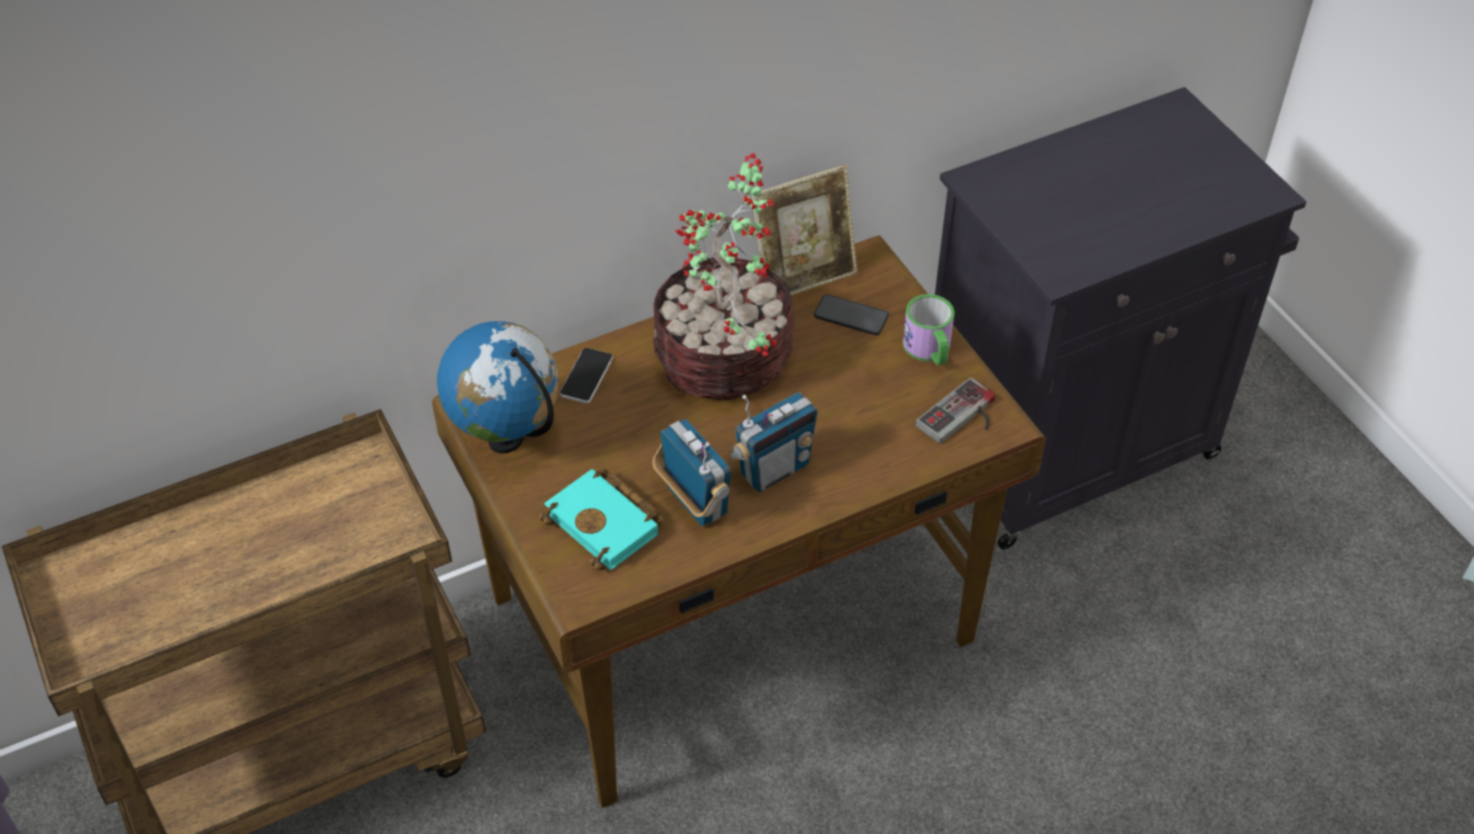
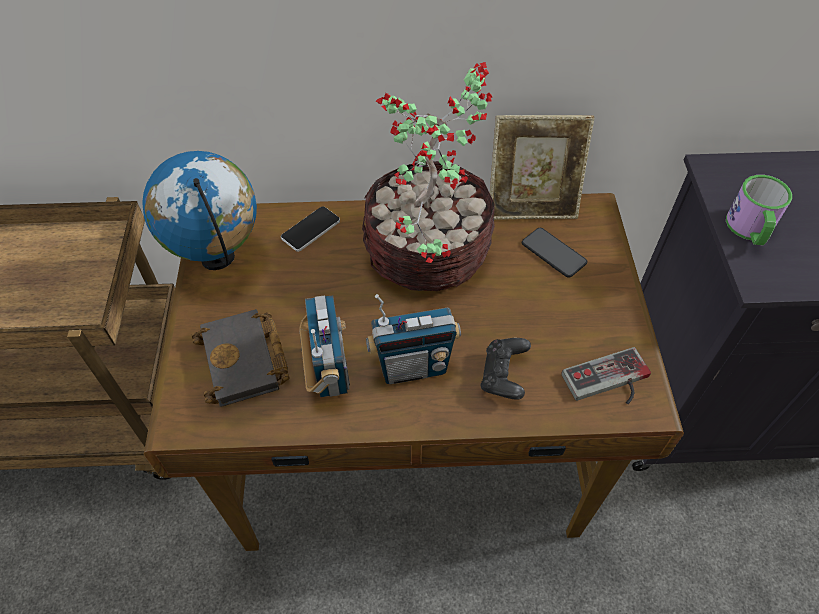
camera: 25 degrees right, 5 degrees up
(607, 524) = (246, 362): turquoise book -> black book
(863, 446) = (503, 376): none -> black game controller
(929, 350) = (609, 307): mug -> mug (750, 230)

